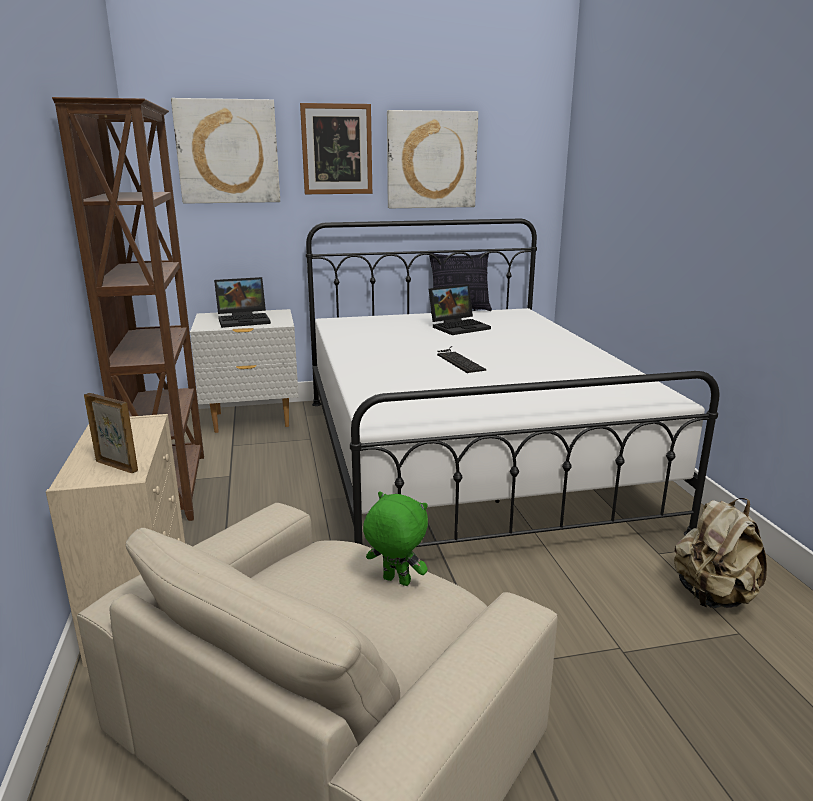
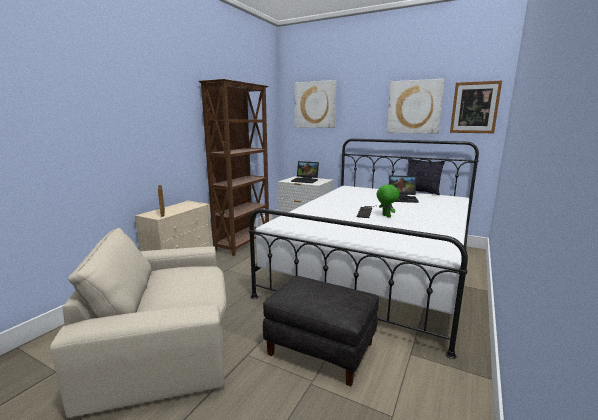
camera: 40 degrees right, 5 degrees down
(337, 149) = (363, 102): picture -> picture (474, 107)
(395, 581) = (201, 286): green plush toy -> green plush toy (386, 216)
(568, 601) = (321, 348): none -> black ottoman
(713, 596) = (408, 390): beige backpack -> none

